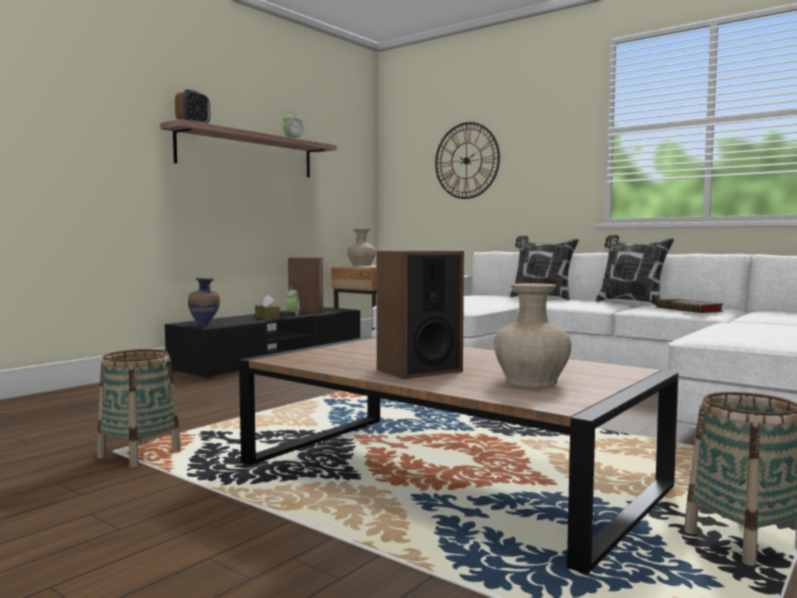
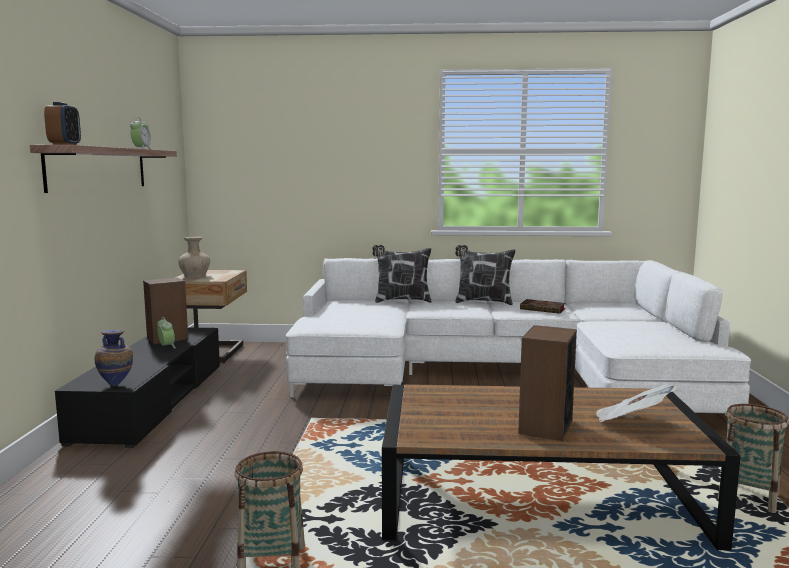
camera: 35 degrees left, 5 degrees up
(267, 317) = (152, 357): brown tissue box -> none
(466, 160) = (297, 165): wall clock -> none
(530, 381) = (631, 422): beige vase -> newspaper

